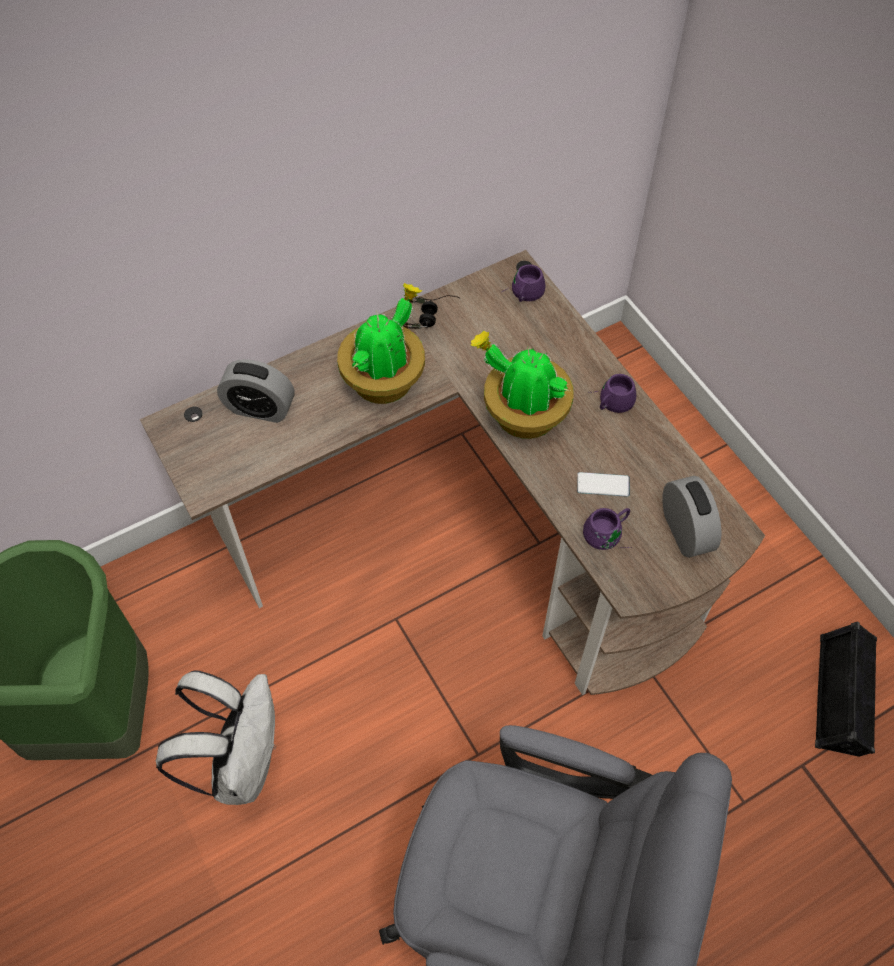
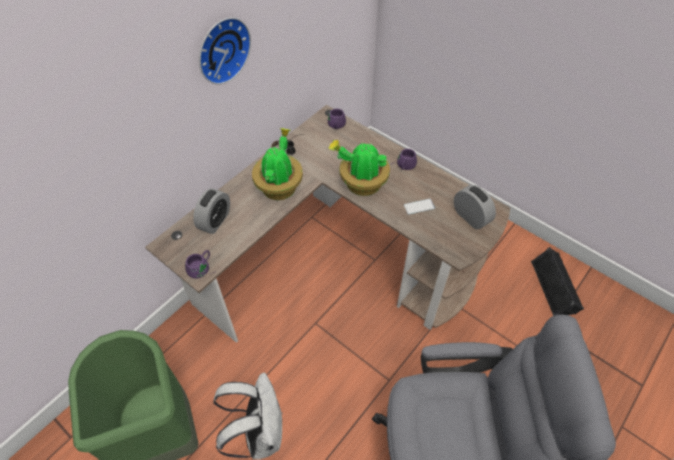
camera: 20 degrees left, 5 degrees down
(260, 408) = (215, 221): alarm clock -> alarm clock turned 60 degrees counterclockwise
(322, 138) = (221, 49): none -> wall clock
(608, 534) = (433, 230): purple mug -> purple mug (202, 268)

